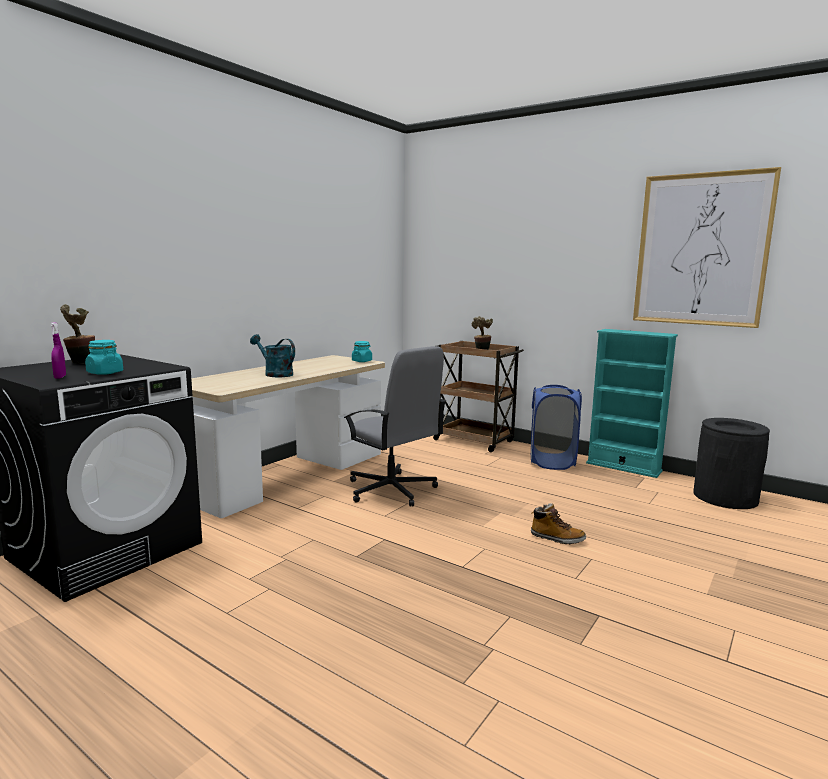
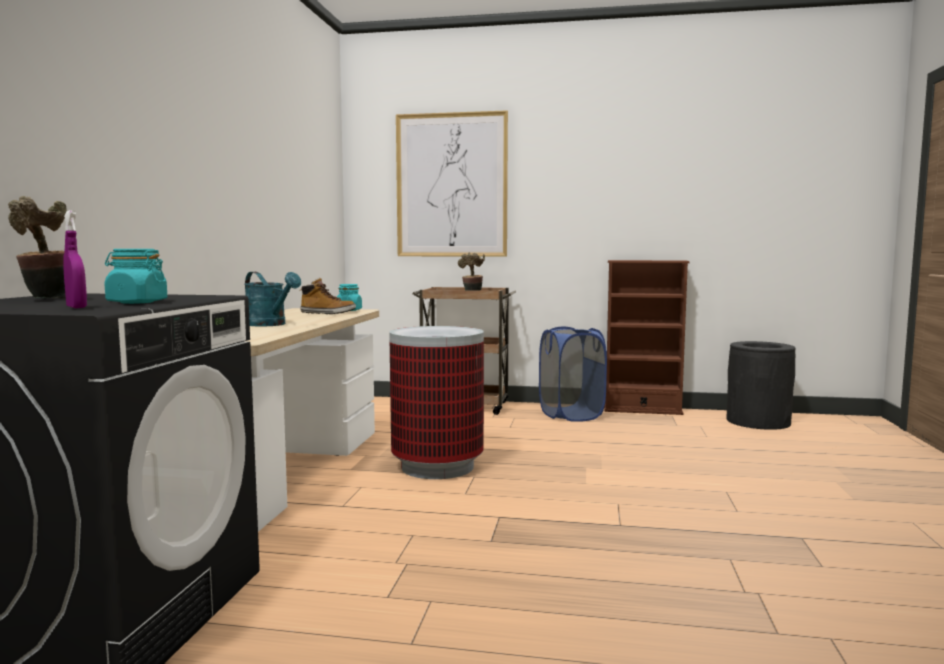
camera: 25 degrees left, 5 degrees down
(275, 374) = (270, 325): turquoise watering can -> turquoise watering can turned 150 degrees counterclockwise
(391, 490) = (437, 467): grey office chair -> trash can
(557, 538) = (672, 480): boot -> boot (327, 313)
(623, 467) = (642, 410): turquoise bookcase -> brown bookcase
(701, 250) = (701, 173): picture -> picture (451, 185)

